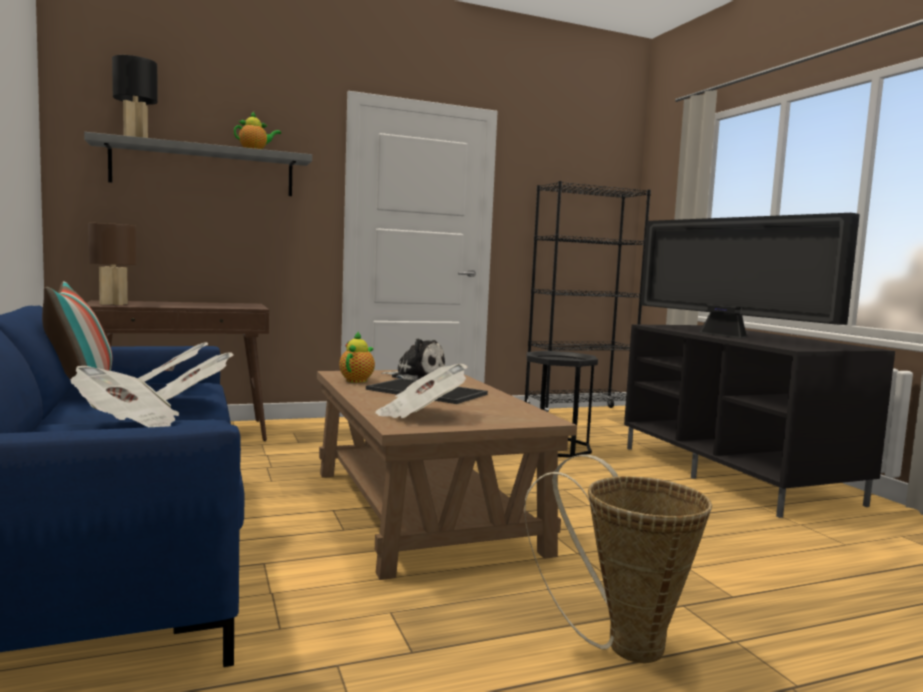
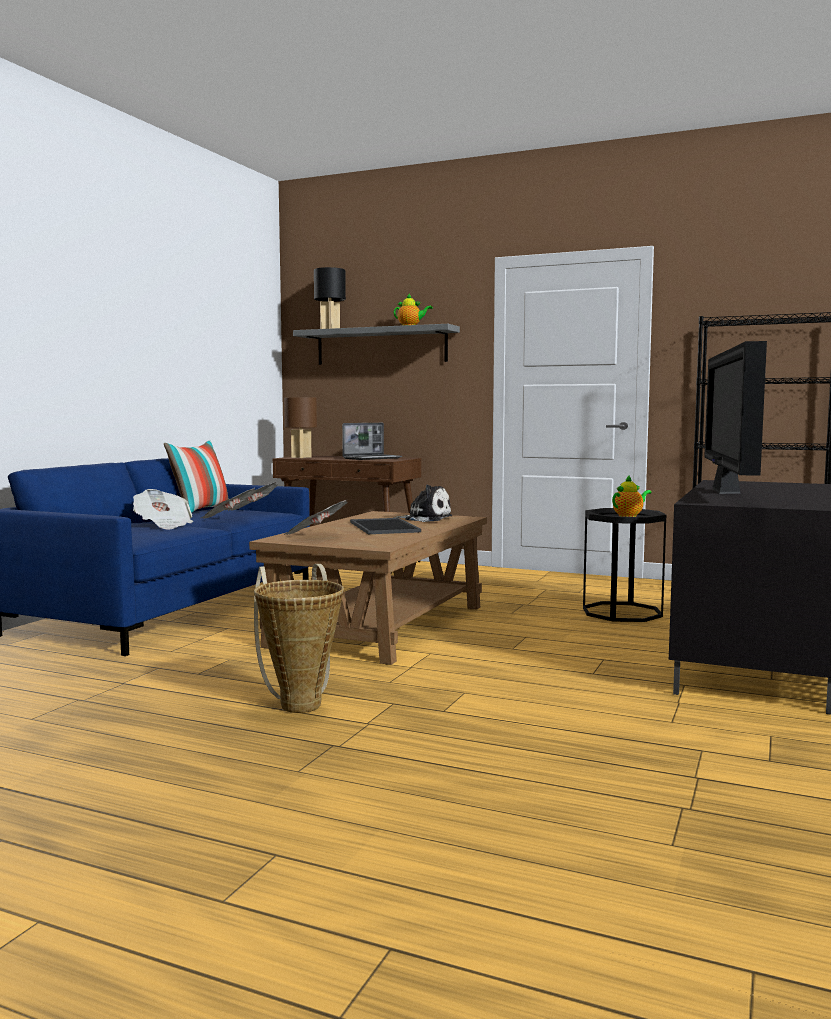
camera: 45 degrees right, 0 degrees up
(217, 305) = (372, 458): none -> laptop
(357, 380) = (371, 517): teapot -> teapot (629, 516)
(416, 377) = (426, 519): plush toy -> plush toy turned 45 degrees counterclockwise

